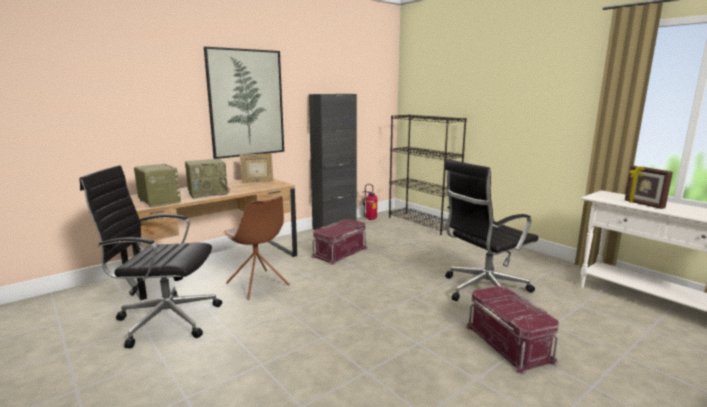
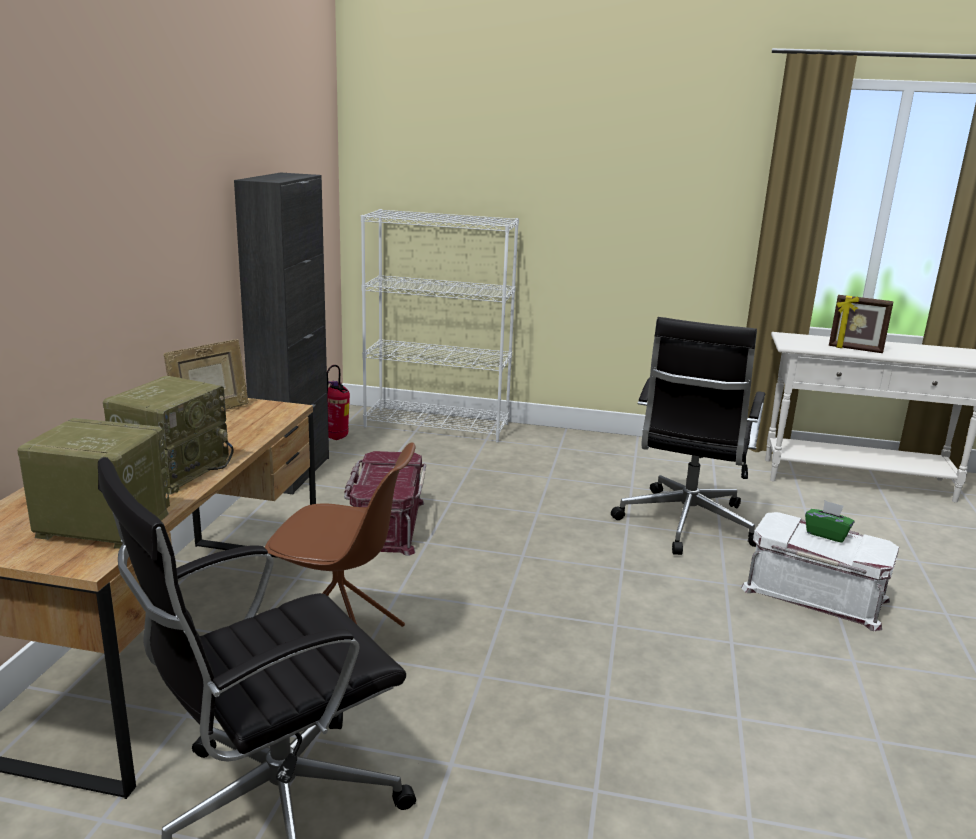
camera: 40 degrees left, 5 degrees up
(246, 103) = (141, 217): picture -> none
(422, 223) = (437, 425): black bookcase -> white bookcase
(509, 343) = (815, 593): red storage box -> white storage box
(518, 305) = (826, 534): none -> green tissue box

